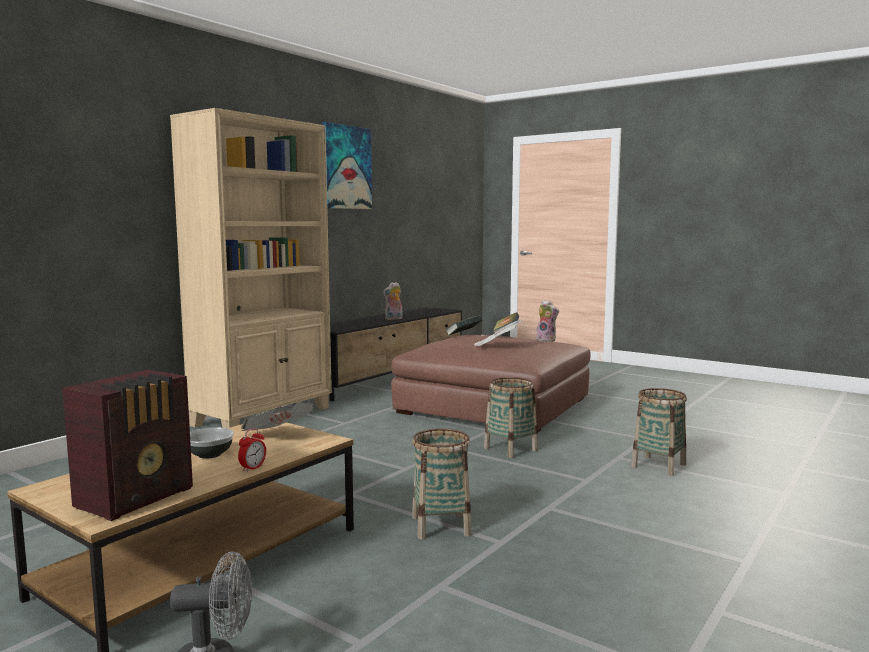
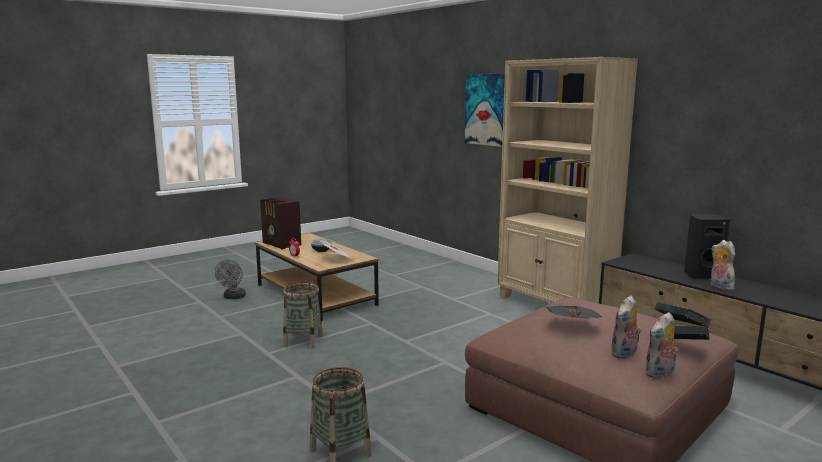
camera: 105 degrees right, 5 degrees up
(346, 167) = (734, 89): picture -> picture (487, 109)
(366, 320) = (701, 275): none -> black speaker
(510, 449) = (429, 386): basket -> none
(531, 341) = (624, 354): none -> plush toy

